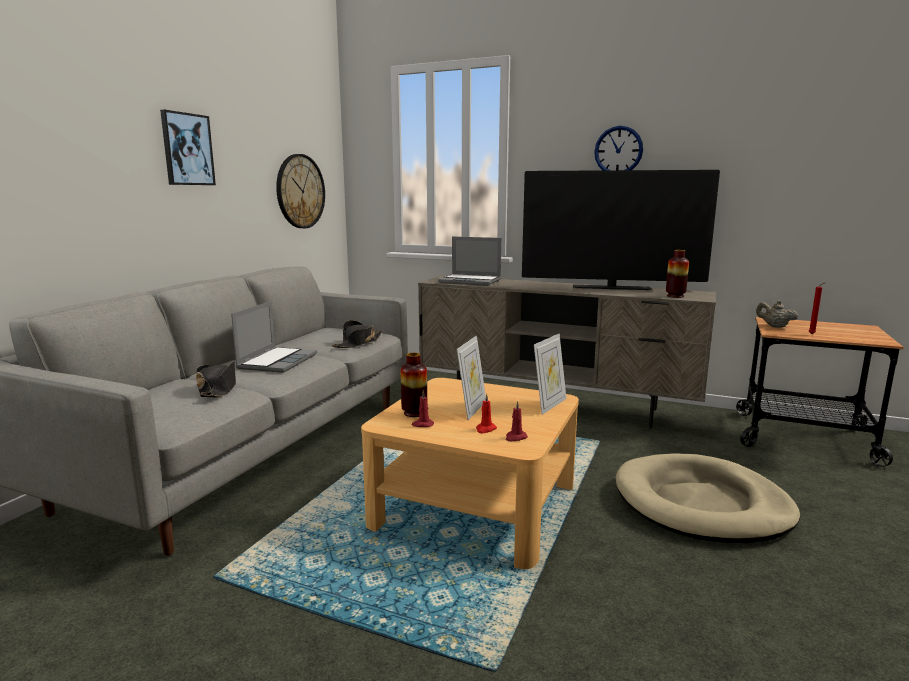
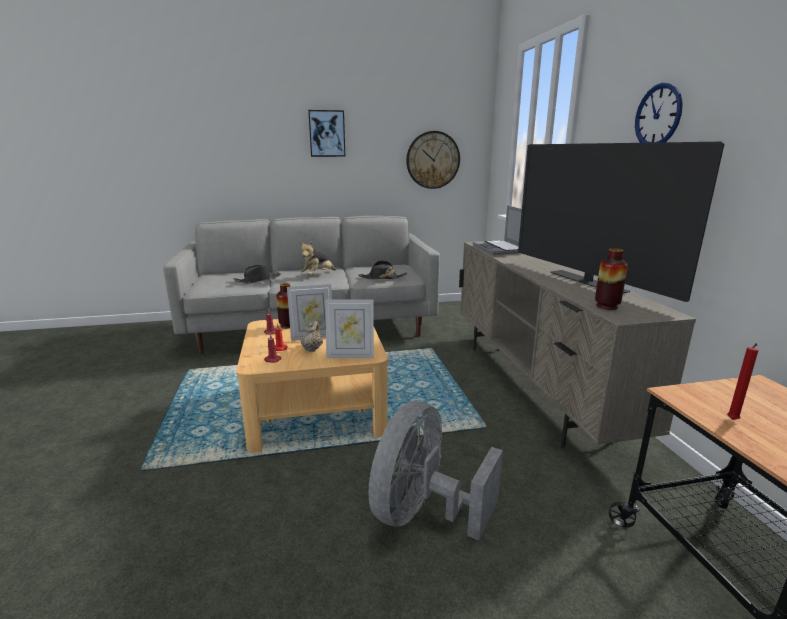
camera: 55 degrees right, 5 degrees up
(277, 361) = (318, 275): laptop -> plush toy
(701, 504) = (423, 513): beige dog bed -> grey fan
(774, 326) = (721, 391): beige teapot -> beige teapot (312, 349)

